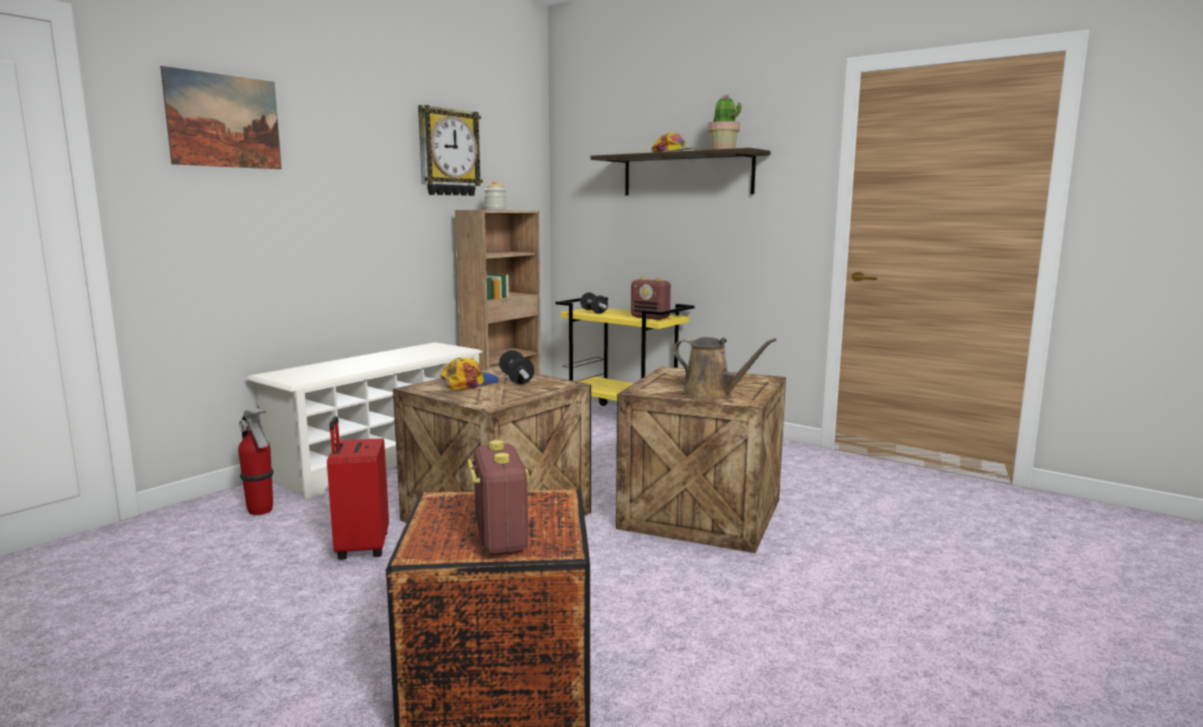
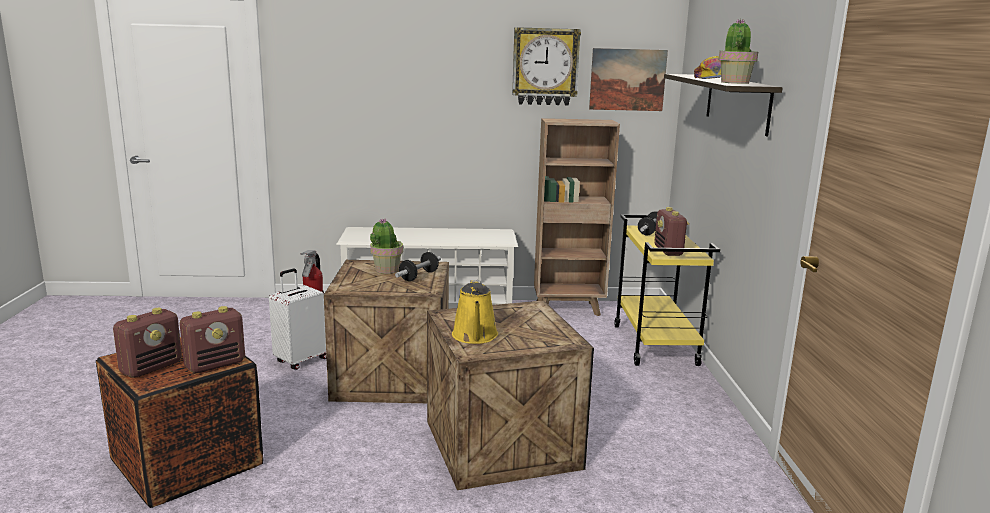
camera: 50 degrees right, 5 degrees up
(224, 121) = (344, 52): picture -> picture (627, 80)
(361, 548) = (300, 360): red suitcase -> white suitcase
(469, 383) = (386, 270): cap -> potted plant
(495, 209) = (573, 121): jar -> none
(553, 505) = (216, 364): none -> radio
(712, 394) = (475, 336): brown watering can -> yellow watering can

